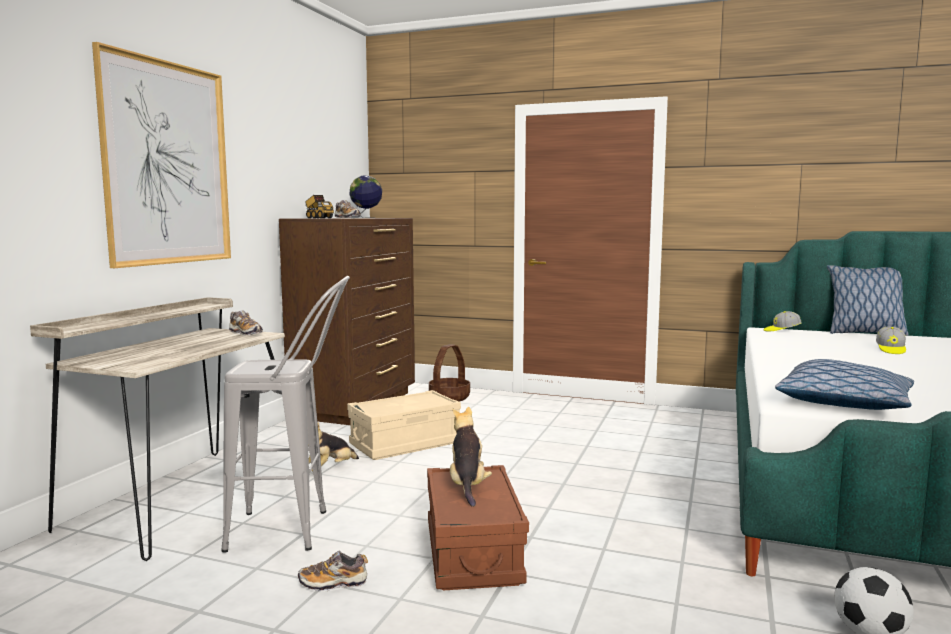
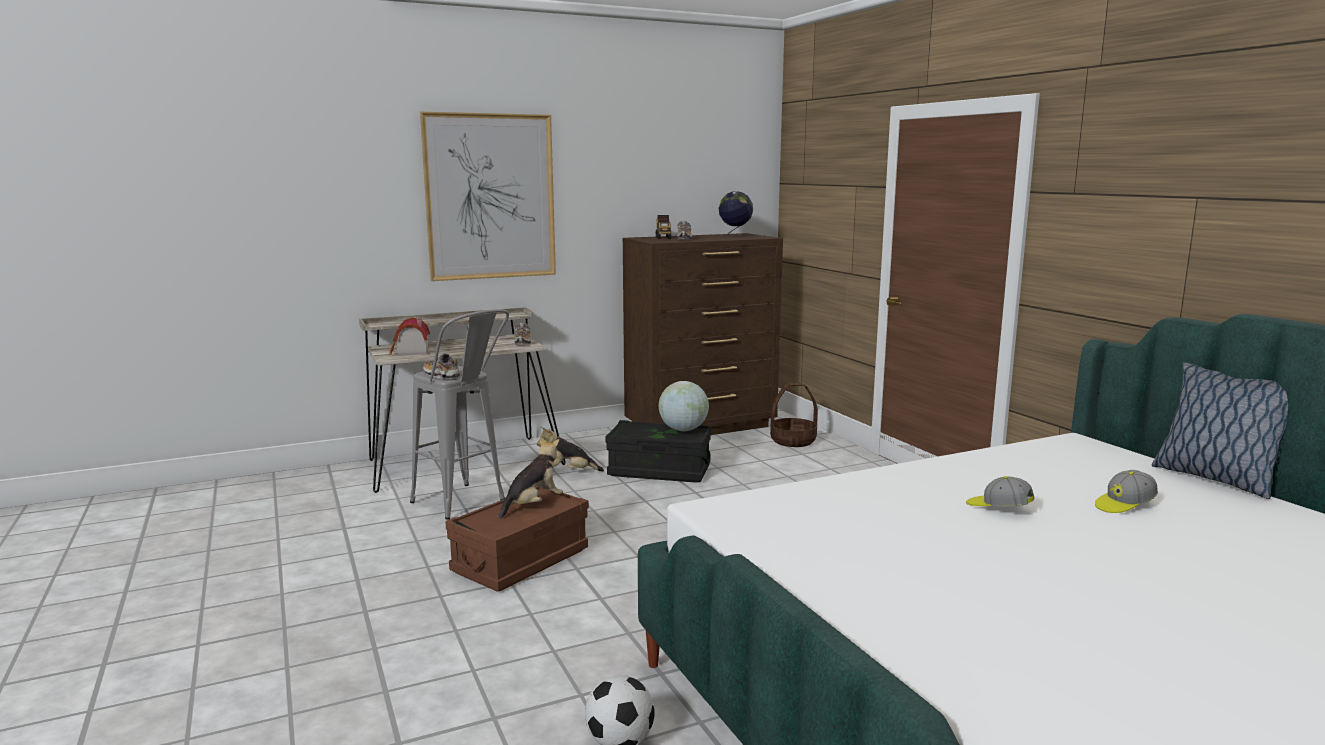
camera: 45 degrees right, 5 degrees up
(142, 358) = (410, 352): none -> toy house
(333, 583) = (418, 543): shoe -> shoe (441, 375)
(404, 444) = (659, 470): beige storage box -> black storage box
(421, 398) = (683, 430): none -> globe
(781, 330) = (1095, 446): cap -> cap (998, 508)
(845, 403) = (760, 525): pillow -> none

